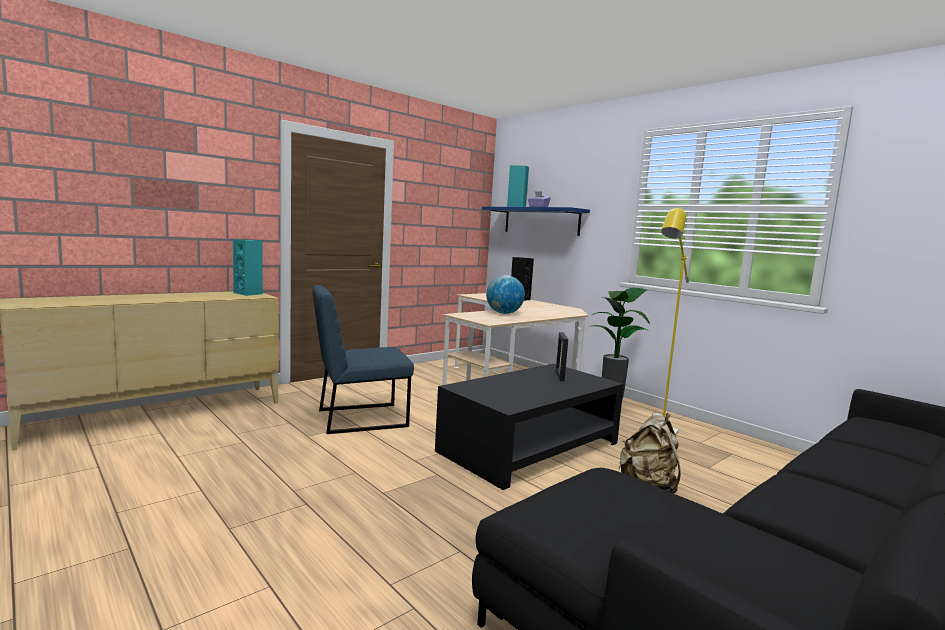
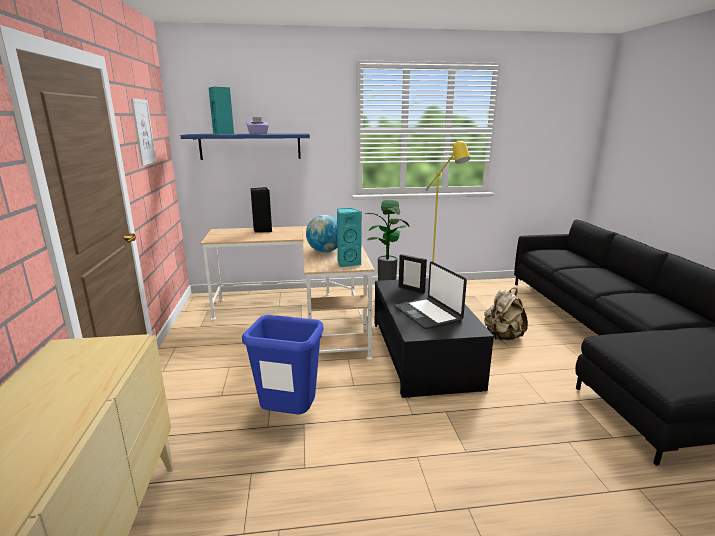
camera: 55 degrees left, 10 degrees up
(249, 293) = (82, 350): turquoise speaker -> turquoise speaker (347, 263)
(359, 418) = (288, 417): blue chair -> blue trash can
(437, 198) = (143, 132): none -> picture
(512, 387) = (428, 314): none -> laptop

